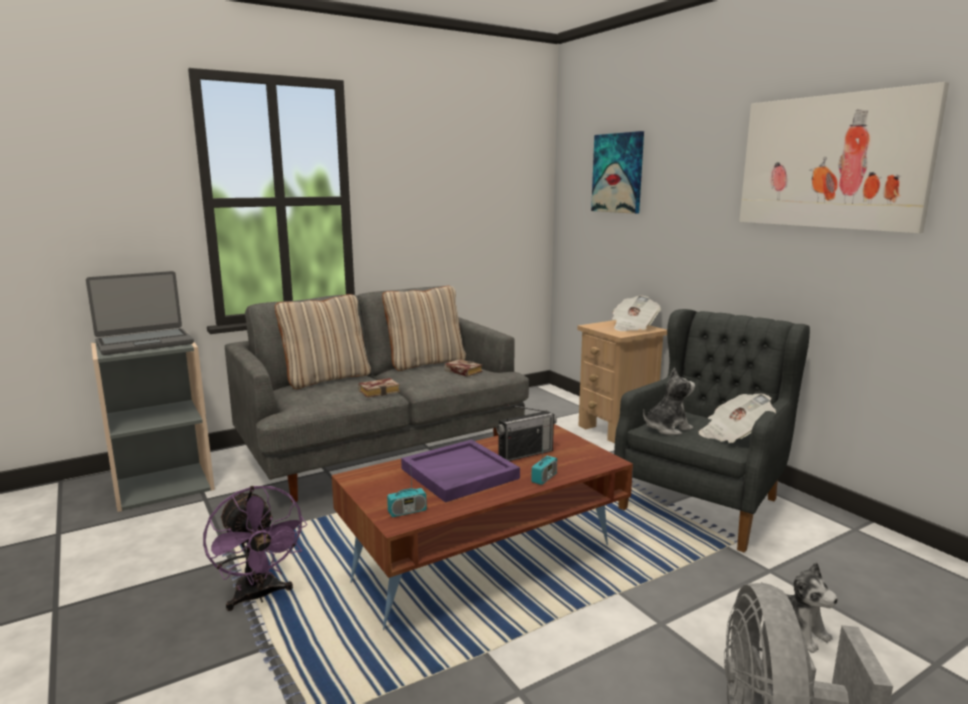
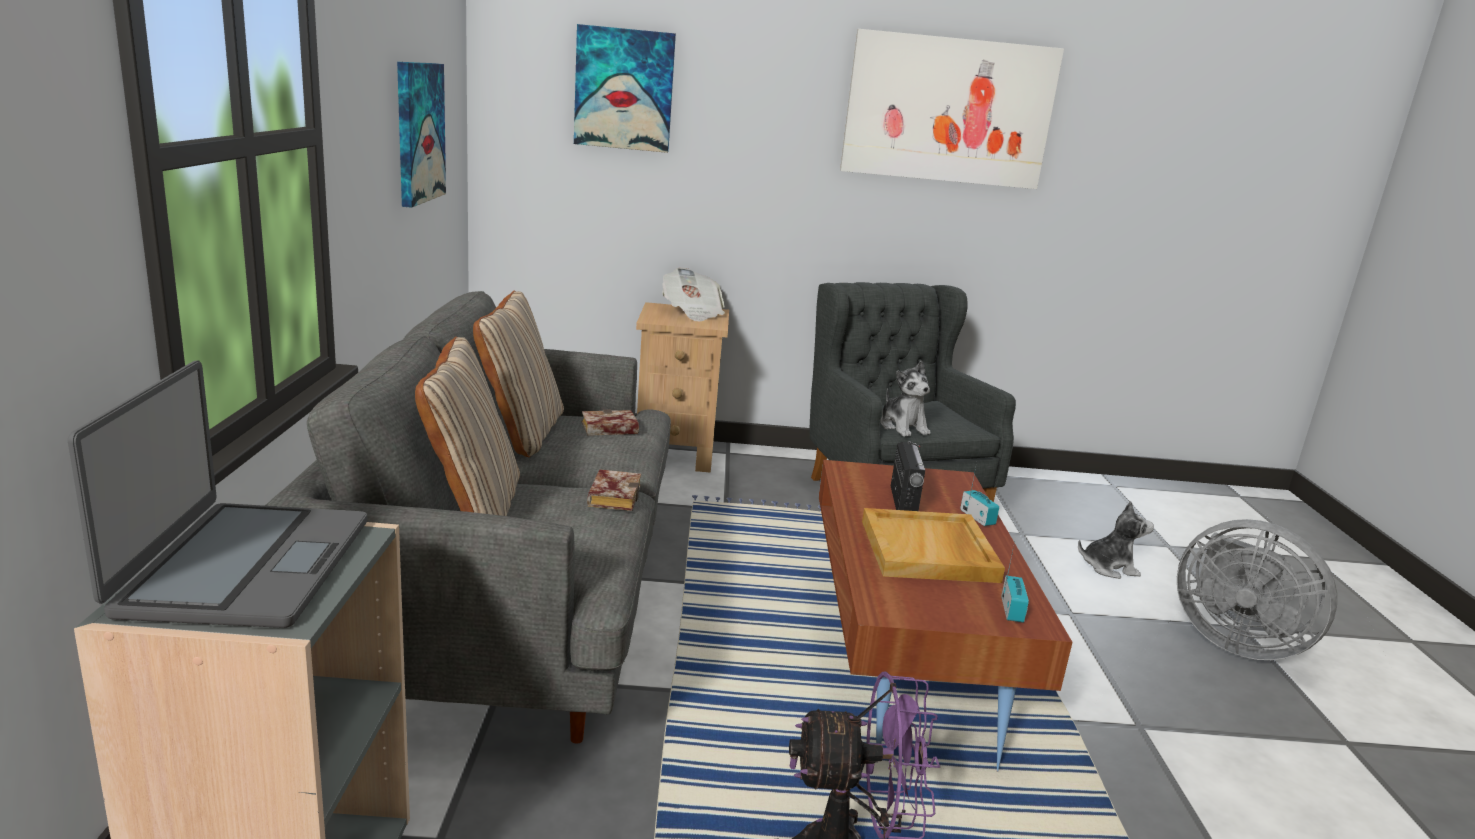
camera: 60 degrees left, 5 degrees up
(459, 474) = (929, 551): purple tray -> beige tray
(471, 204) = (418, 132): none -> picture
(667, 428) = (903, 427): plush toy -> plush toy turned 150 degrees clockwise
(733, 435) = (948, 415): newspaper -> none

